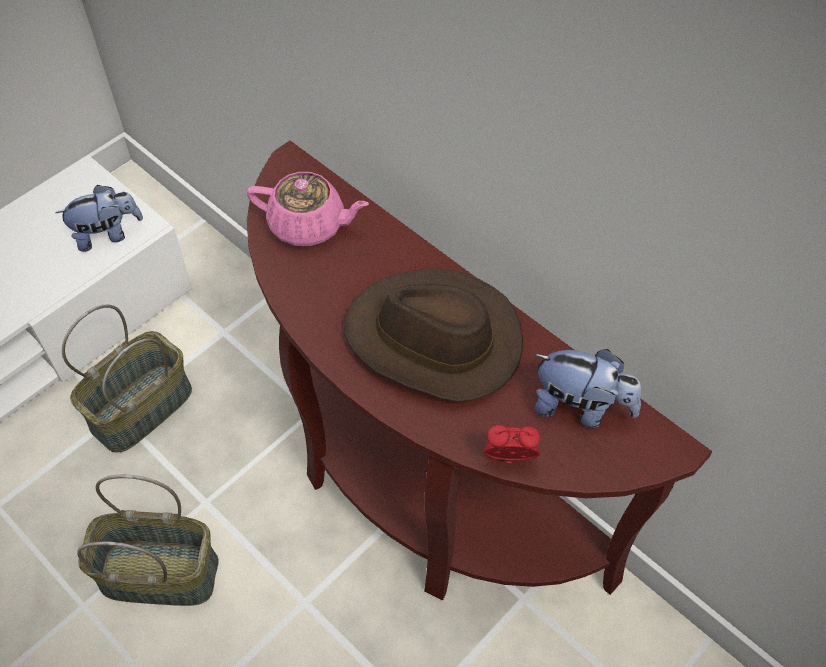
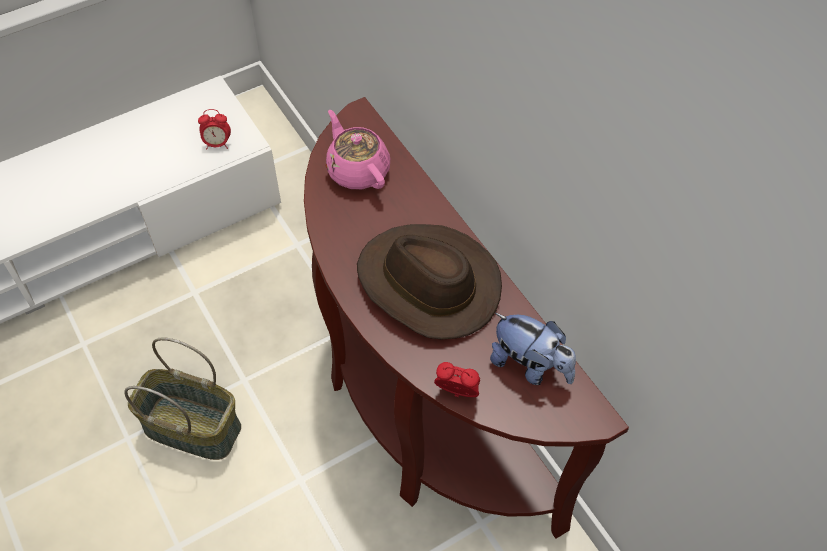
camera: 15 degrees right, 0 degrees up
(107, 234) = (217, 144): plush toy -> alarm clock
(141, 407) = (214, 291): basket -> none
(309, 225) = (357, 170): pink teapot -> pink teapot turned 150 degrees counterclockwise

